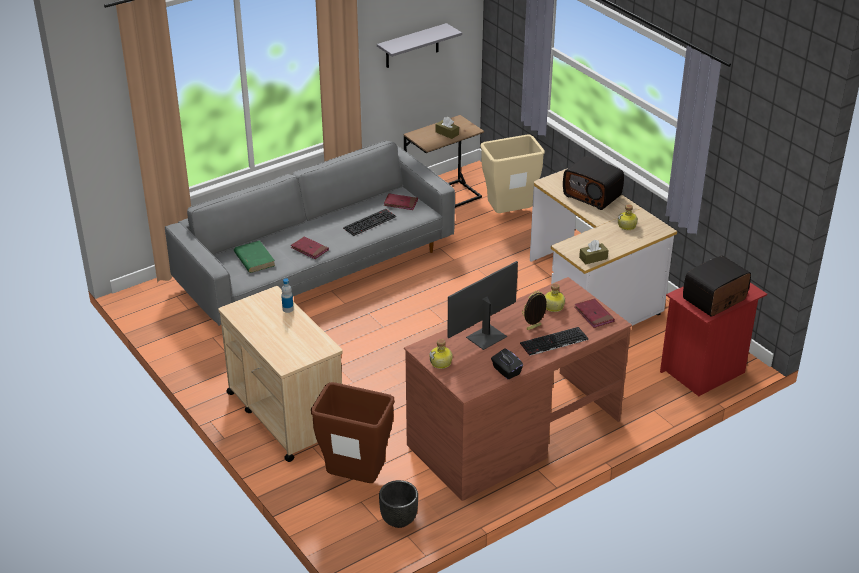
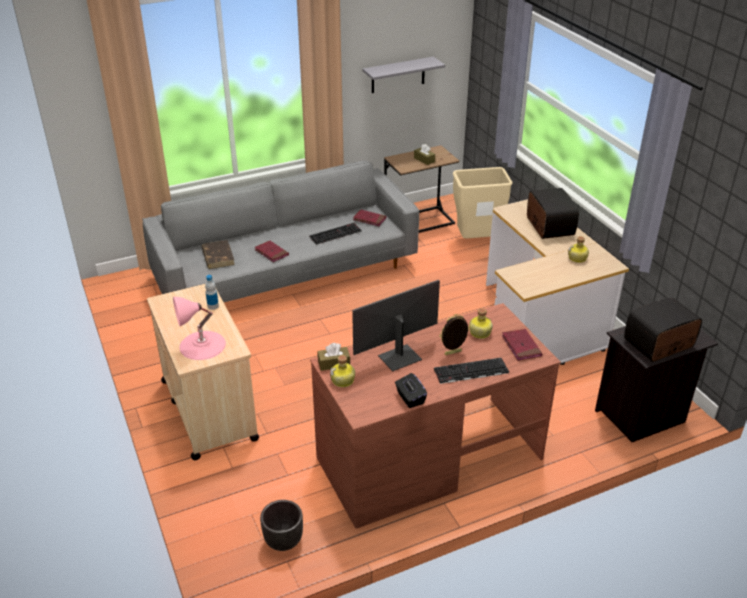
camera: 10 degrees right, 0 degrees up
(254, 259) = (218, 256): green book -> brown book
(292, 347) = (202, 345): none -> pink table lamp
(355, 479) = (253, 488): brown trash can -> none
(593, 195) = (548, 226): radio -> radio turned 150 degrees counterclockwise
(593, 258) = (535, 287): brown tissue box -> brown tissue box (334, 363)
(704, 372) = (642, 416): red nightstand -> black nightstand

